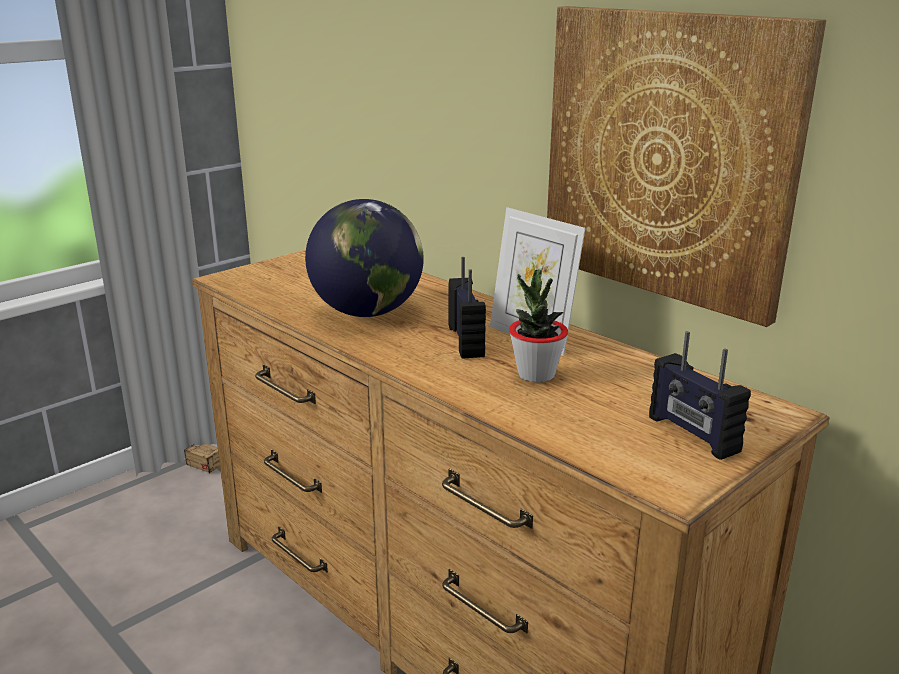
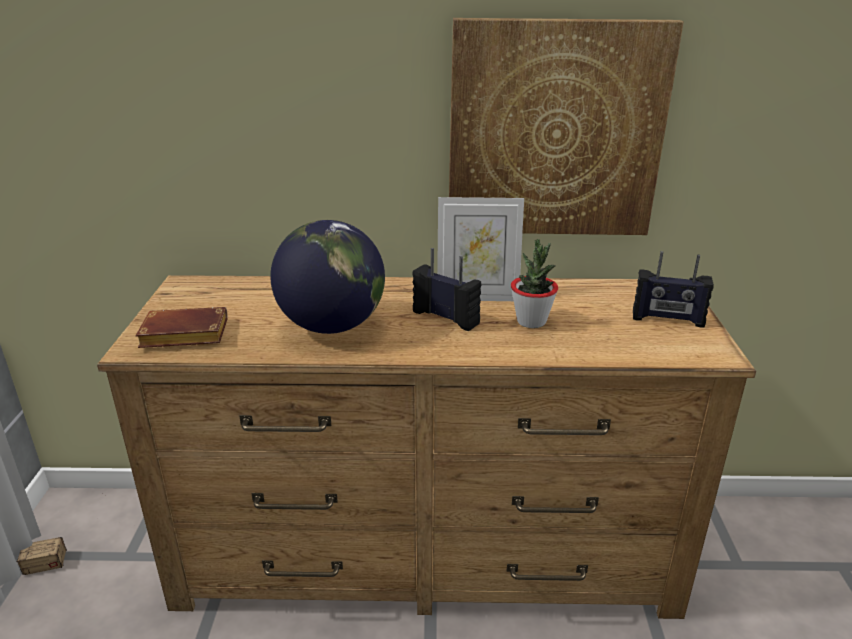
camera: 45 degrees left, 5 degrees up
(264, 281) = (182, 336): none -> brown book

